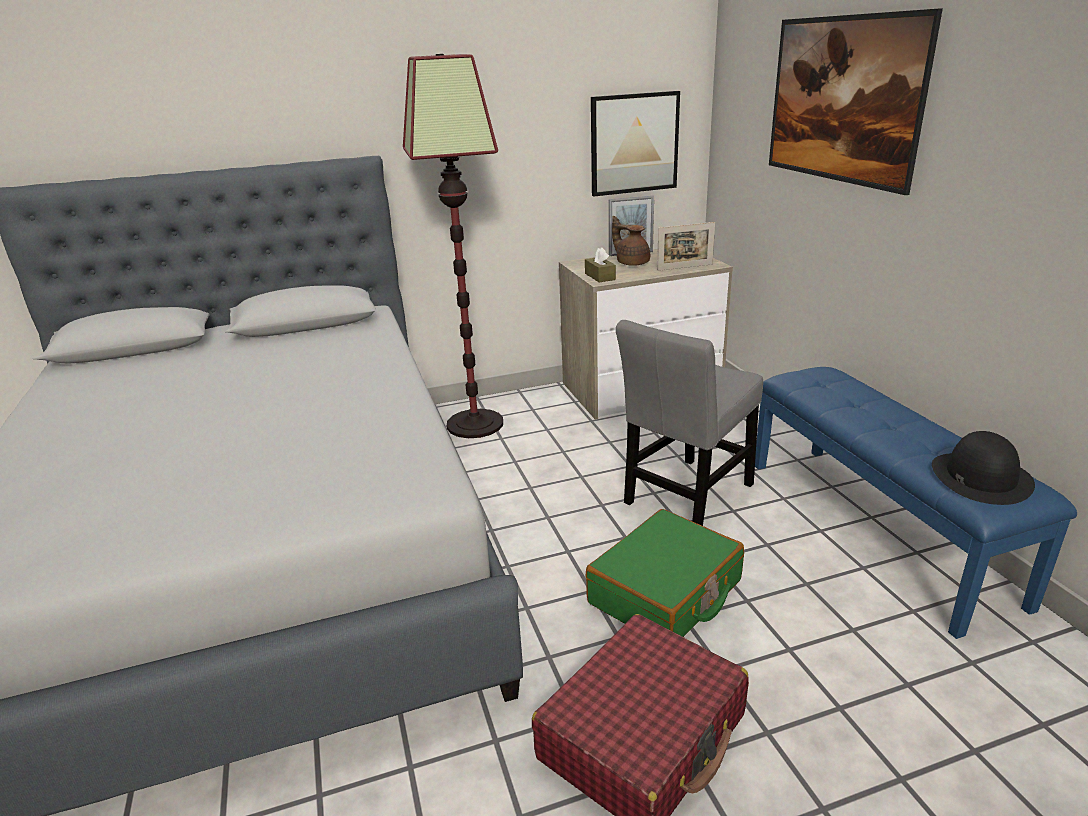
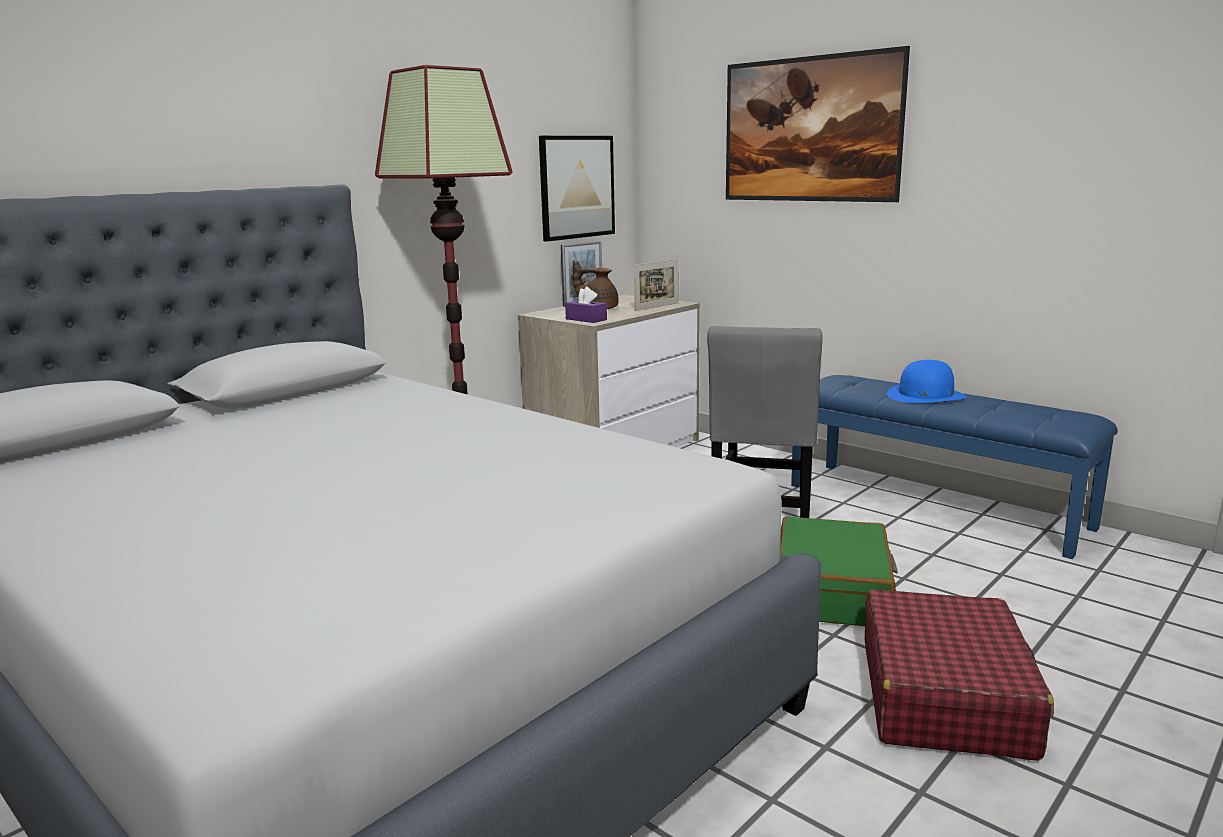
camera: 30 degrees left, 10 degrees down
(600, 276) = (586, 319): brown tissue box -> purple tissue box
(879, 416) = (925, 395): none -> blue hat
(980, 477) = (1046, 415): black hat -> none

